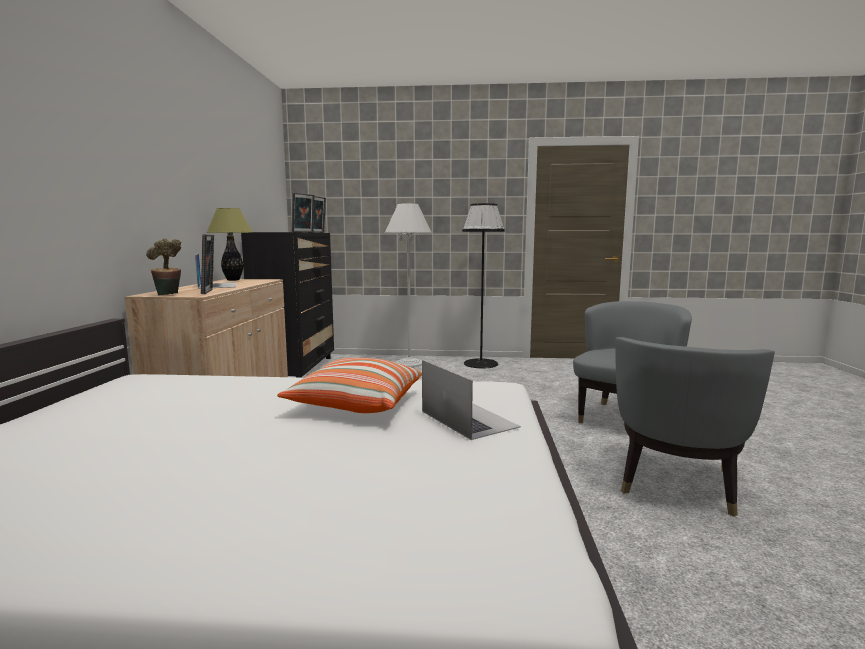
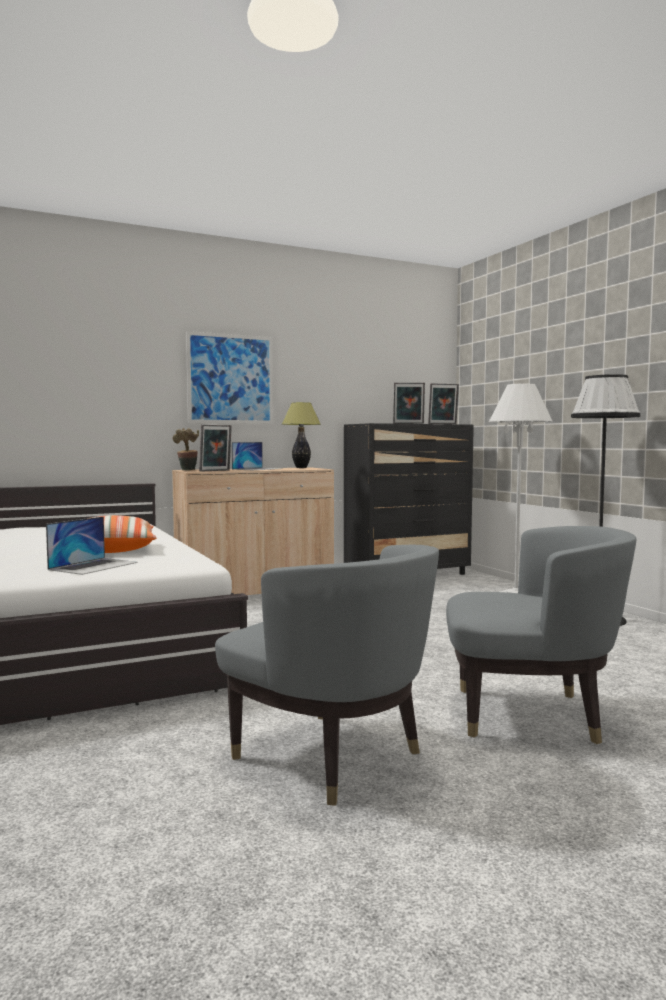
camera: 60 degrees right, 5 degrees down
(162, 174) = (230, 379): none -> picture
(676, 483) = (330, 757): grey armchair -> grey armchair turned 135 degrees counterclockwise

